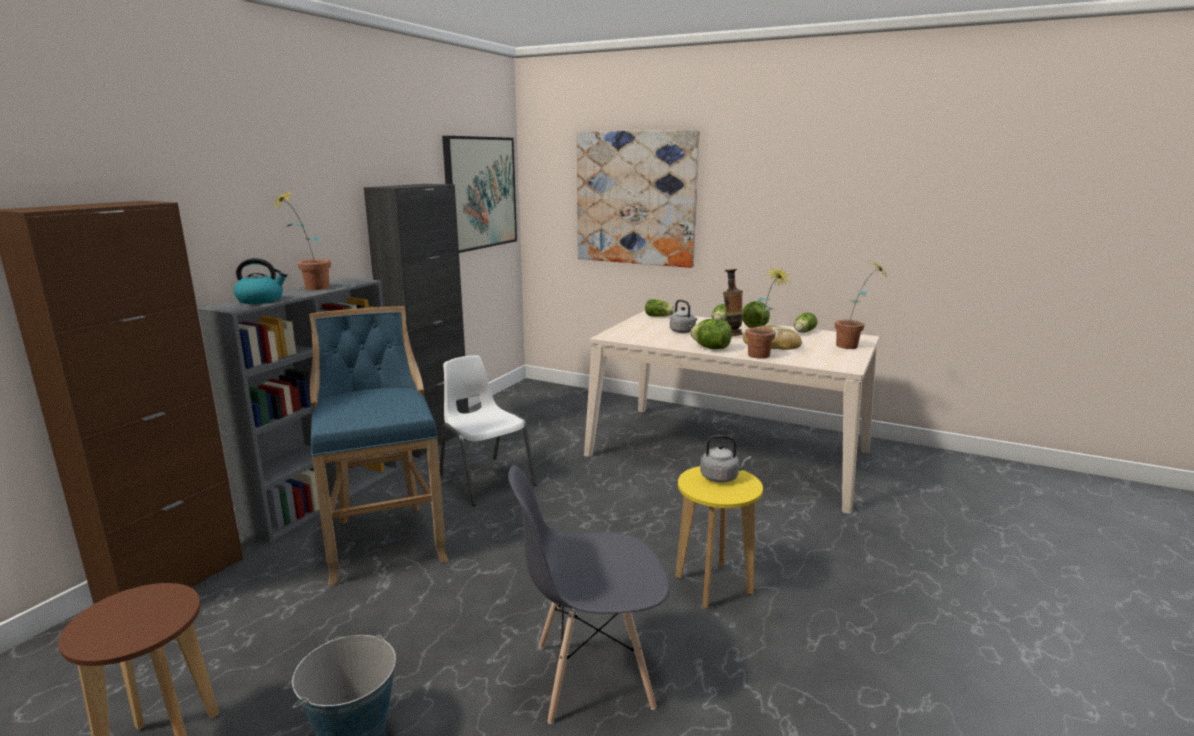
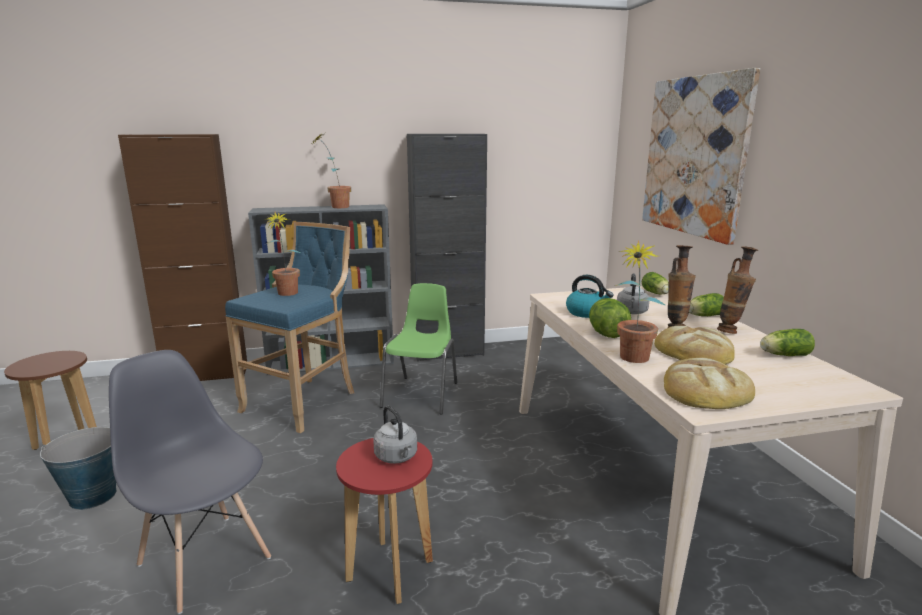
camera: 50 degrees right, 0 degrees up
(261, 300) = (288, 208): kettle -> kettle (587, 313)
(480, 193) = (555, 145): picture -> none
(485, 479) = (422, 394): white chair -> green chair
(714, 585) = (390, 571): yellow stool -> red stool
(754, 327) = (731, 331): lettuce -> vase
(825, 359) = (705, 390): none -> bread
(853, 347) = (801, 394): potted plant -> potted plant (286, 294)

